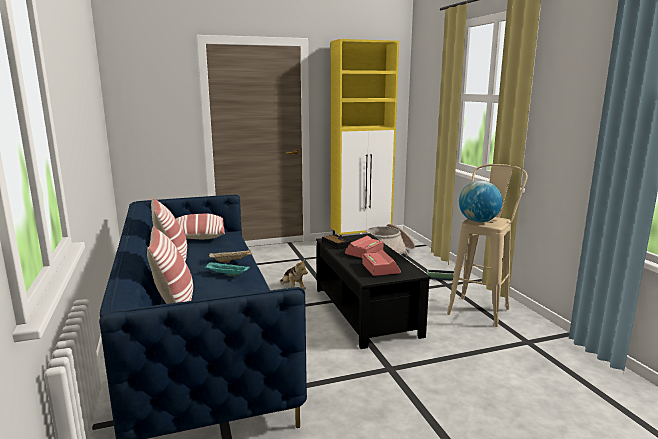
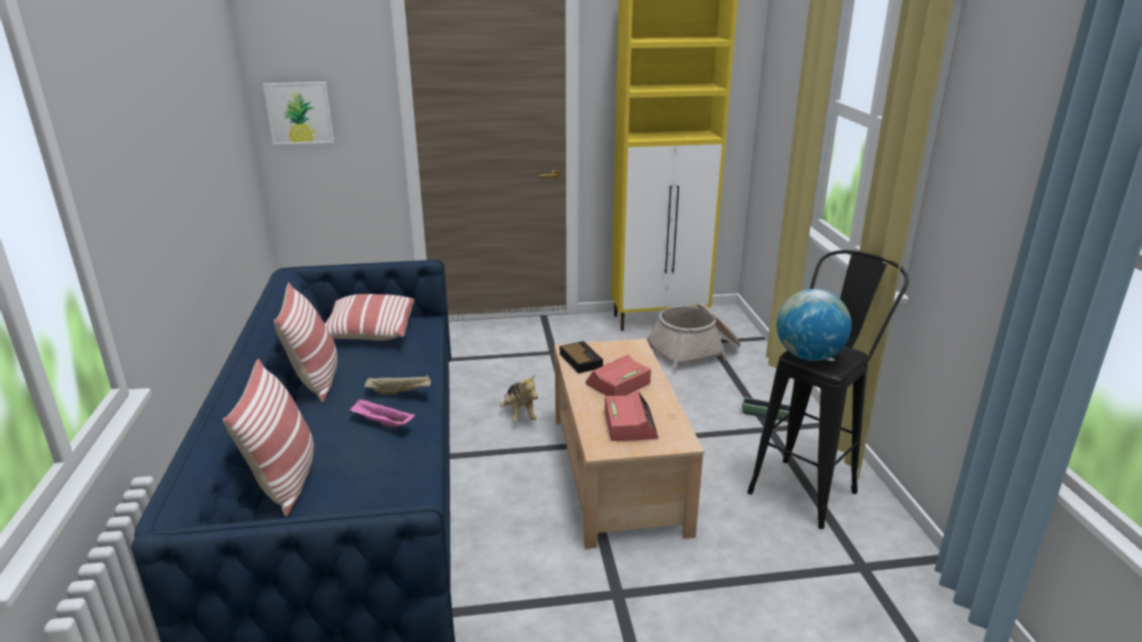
camera: 10 degrees right, 10 degrees up
(138, 114) = (299, 113): none -> picture
(226, 274) = (381, 423): turquoise tray -> pink tray
(364, 311) = (615, 473): black coffee table -> beige coffee table
(481, 308) = (810, 485): beige stool -> black stool

